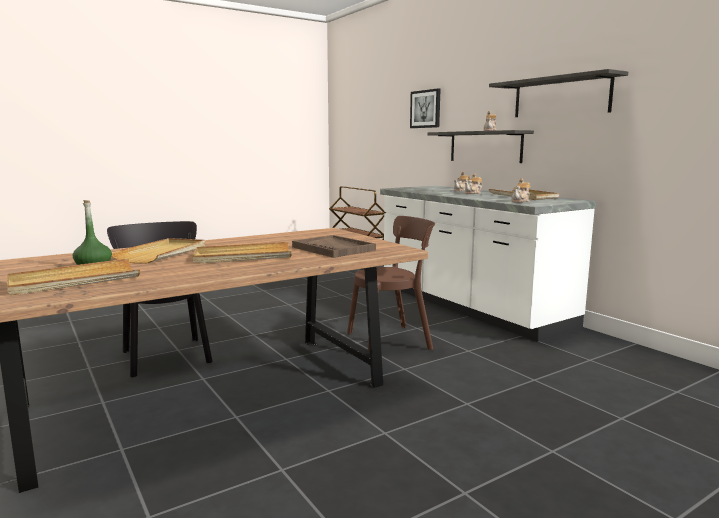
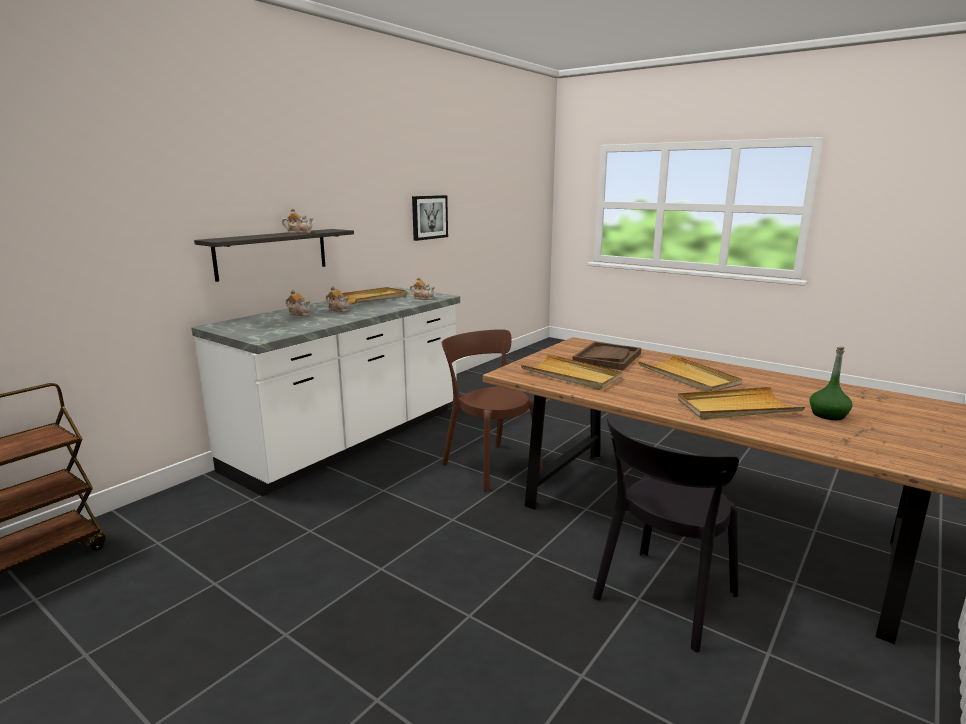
camera: 110 degrees left, 5 degrees up
(74, 281) = (861, 404): beige tray -> beige tray (571, 375)
(425, 109) = (134, 200): picture -> picture (429, 217)
(560, 97) = (354, 194): shelf -> none

